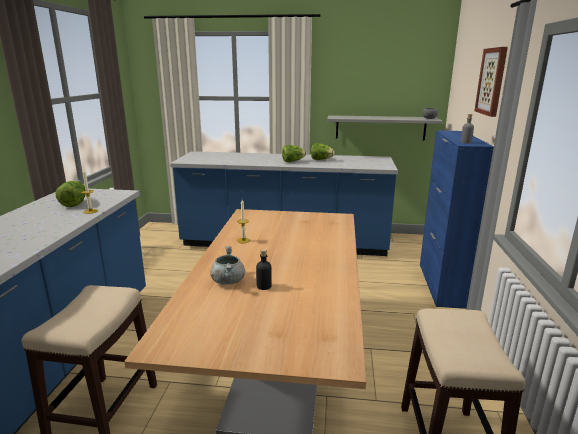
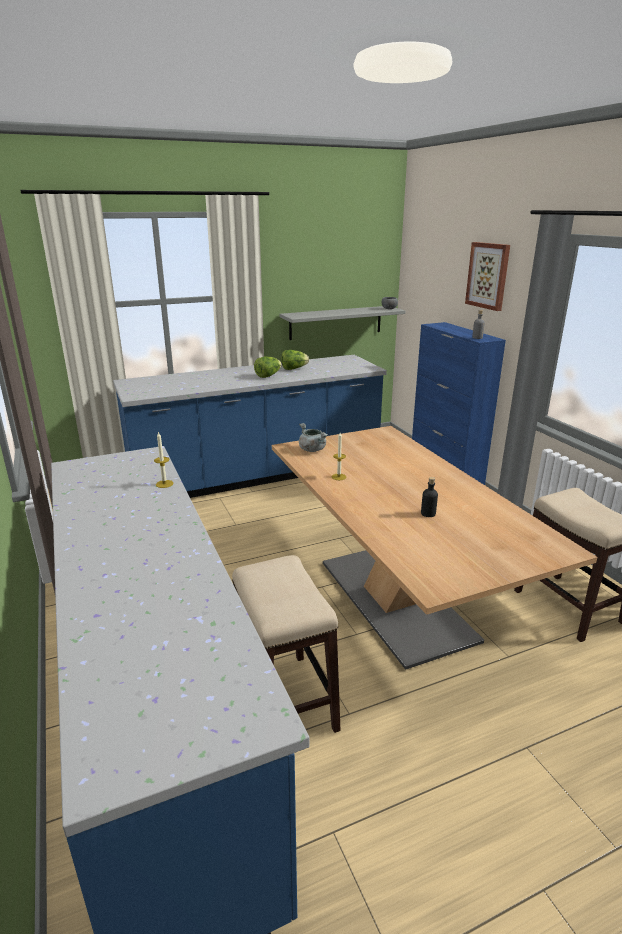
camera: 30 degrees left, 5 degrees up
(74, 204) = (121, 480): lettuce -> none
(228, 281) = (392, 518): grey cooking pot -> grey cooking pot (312, 449)

